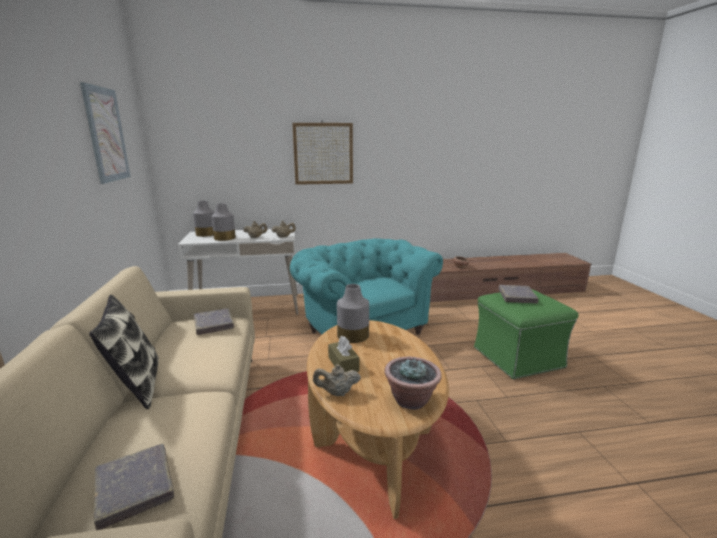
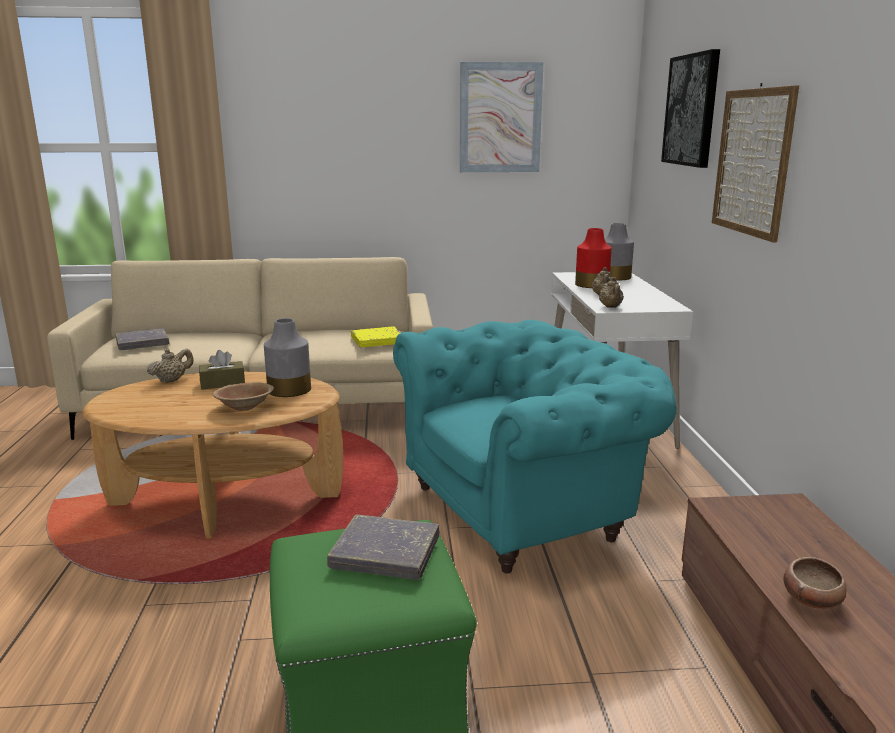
camera: 95 degrees right, 0 degrees up
(136, 386) = (270, 332): pillow -> none
(214, 324) = (377, 341): grey book -> yellow book
(224, 238) = (591, 284): grey vase -> red vase
(247, 131) = (691, 110): none -> picture
(337, 393) = (172, 380): beige teapot -> beige teapot turned 45 degrees clockwise
(392, 345) = (244, 407): none -> brown bowl
(411, 400) = (124, 407): potted plant -> none

